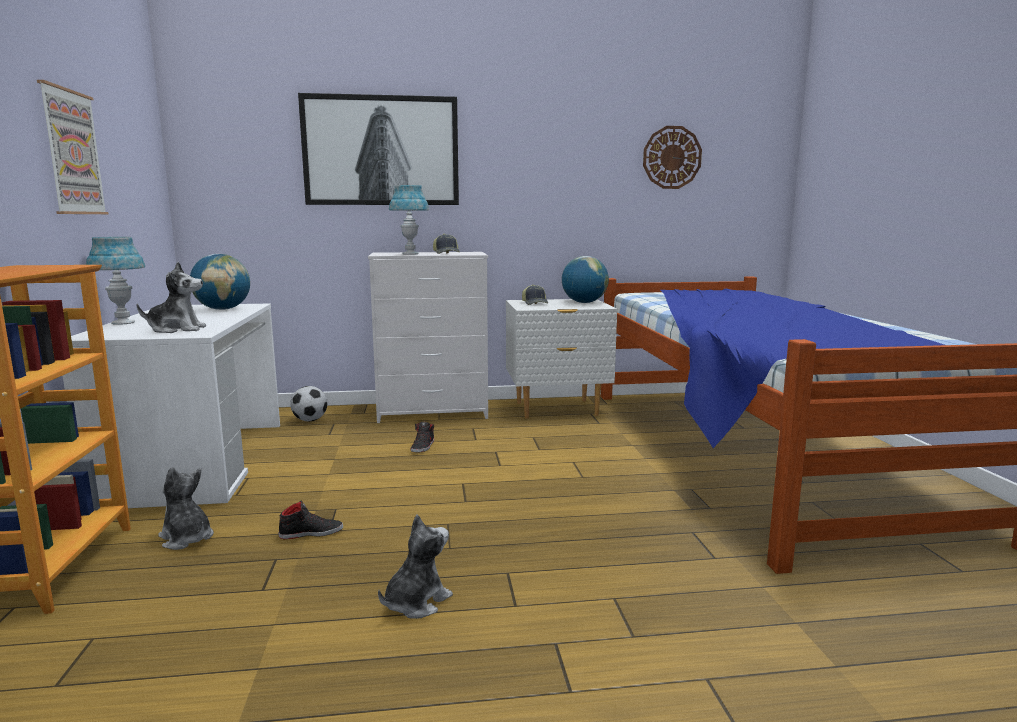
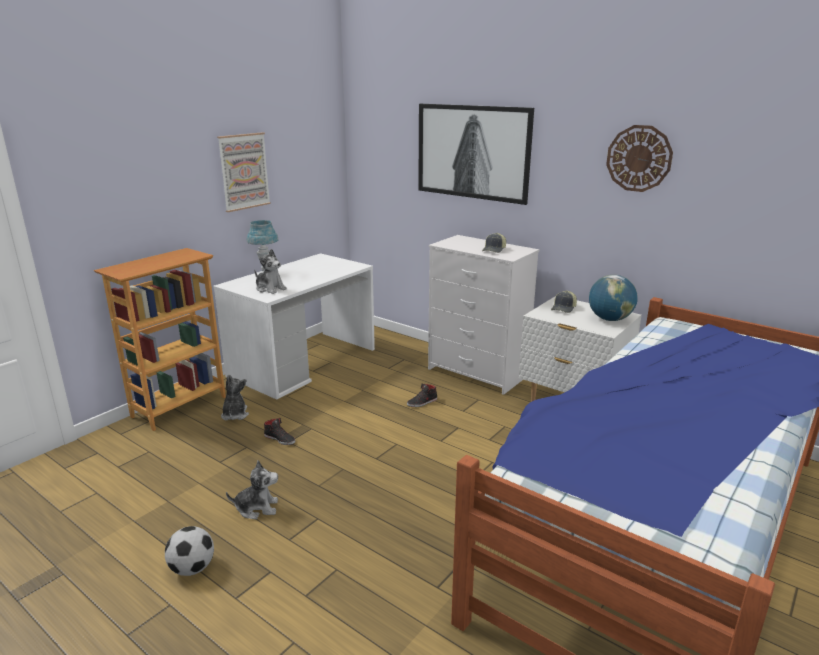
camera: 45 degrees right, 10 degrees up
(223, 309) = (334, 268): globe -> none
(310, 420) = (395, 351): football -> football (192, 568)
(410, 254) = (464, 246): blue table lamp -> none
(672, 157) = (756, 180): wall clock -> wall clock (639, 158)

